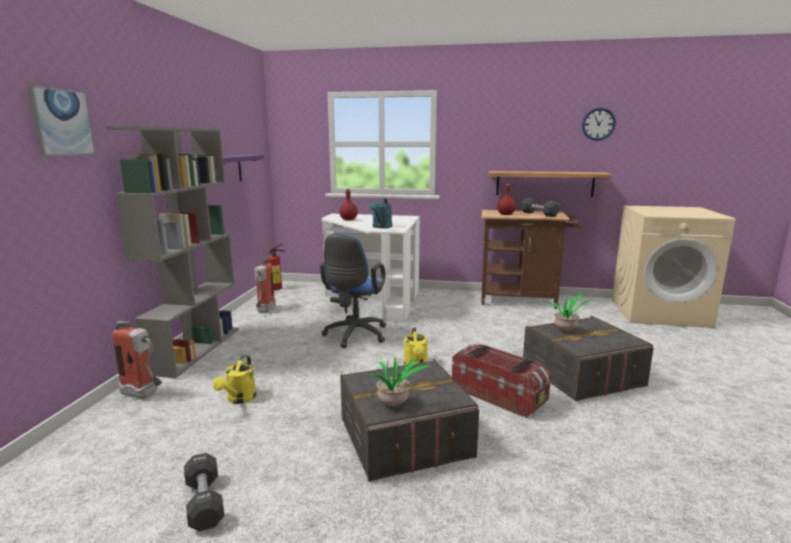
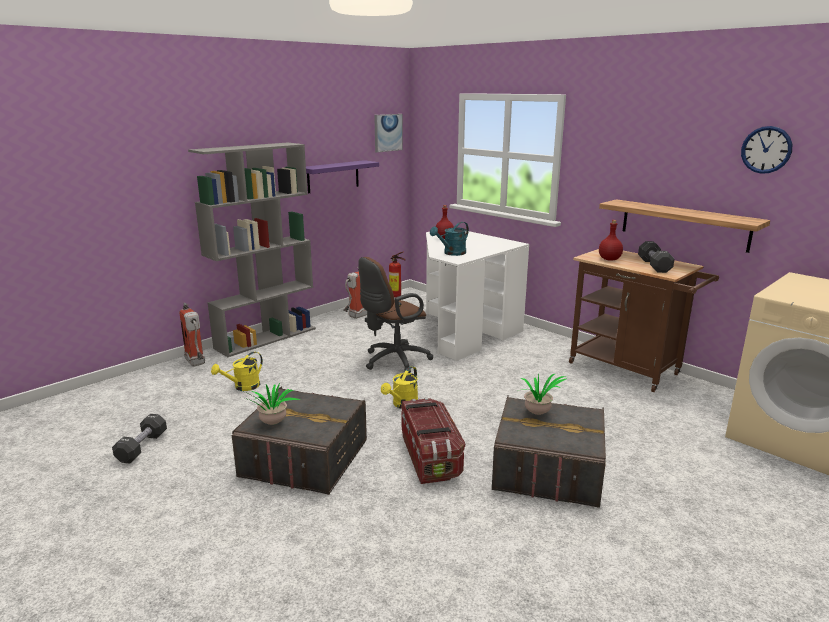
camera: 35 degrees right, 5 degrees up
(62, 122) = (150, 149): picture -> picture (388, 132)
(354, 336) = (393, 361): blue office chair -> brown office chair

